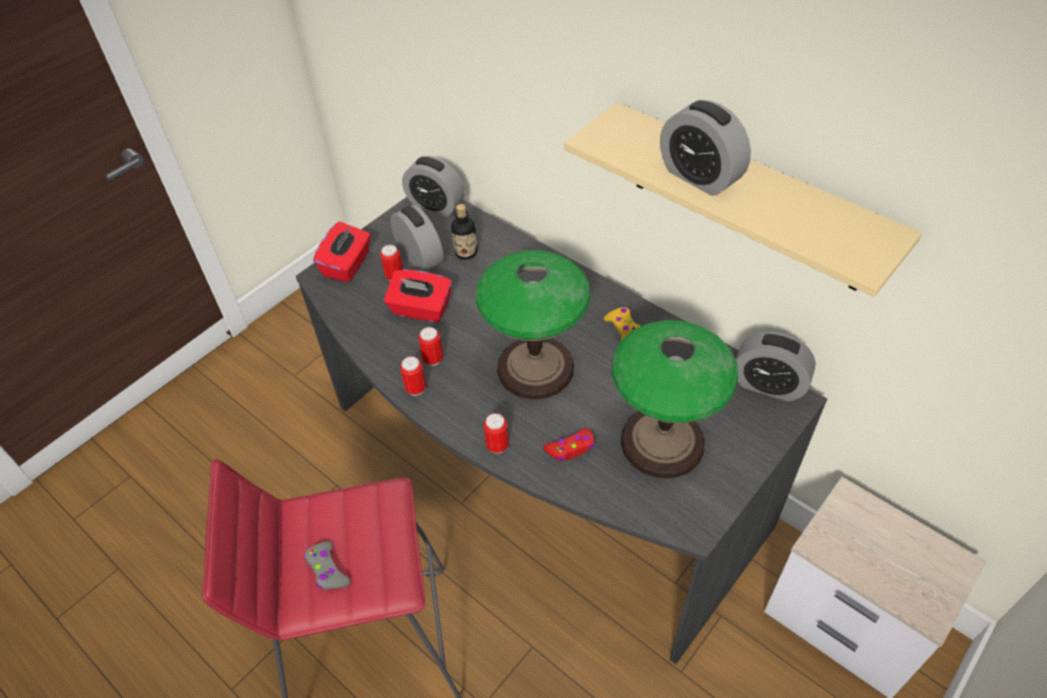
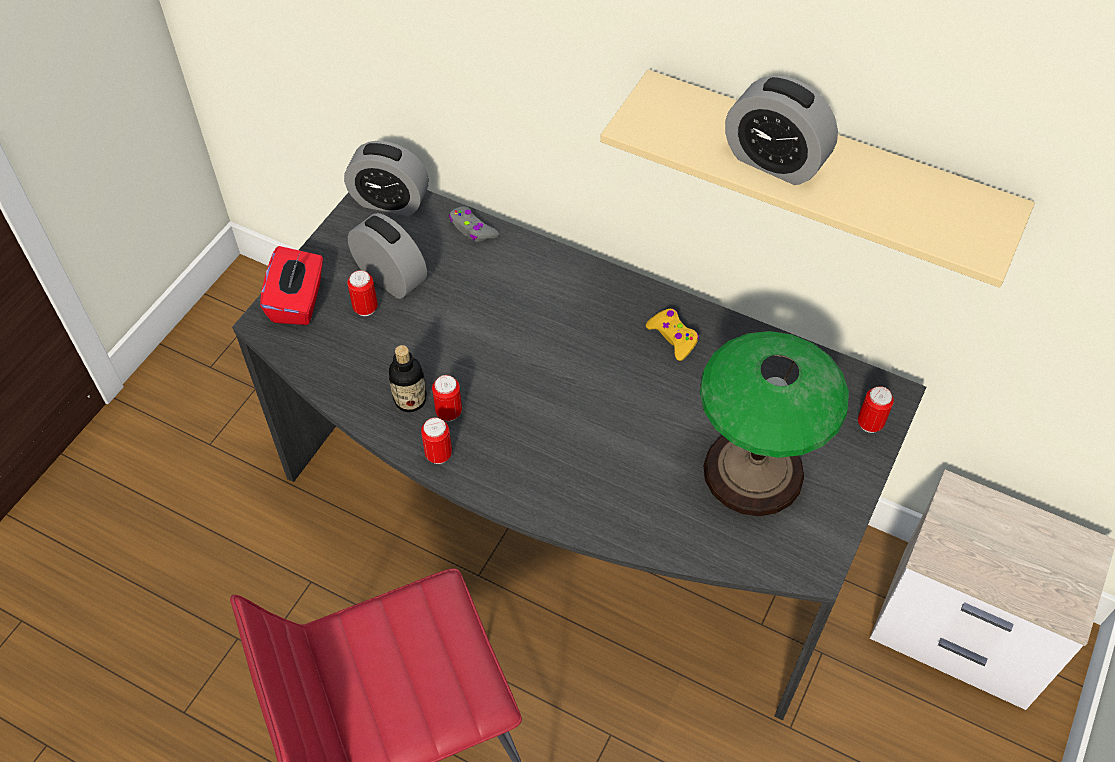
camera: 15 degrees left, 5 degrees up
(327, 570) = (393, 701): grey game controller -> grey game controller (472, 229)
(421, 309) = (413, 348): red tissue box -> none
(466, 252) = (449, 262): bottle -> bottle (410, 400)
(497, 446) = (560, 510): can -> can (870, 424)
(534, 368) = (578, 404): table lamp -> none
(571, 448) = (649, 498): red game controller -> none
(768, 385) = (857, 380): alarm clock -> none

